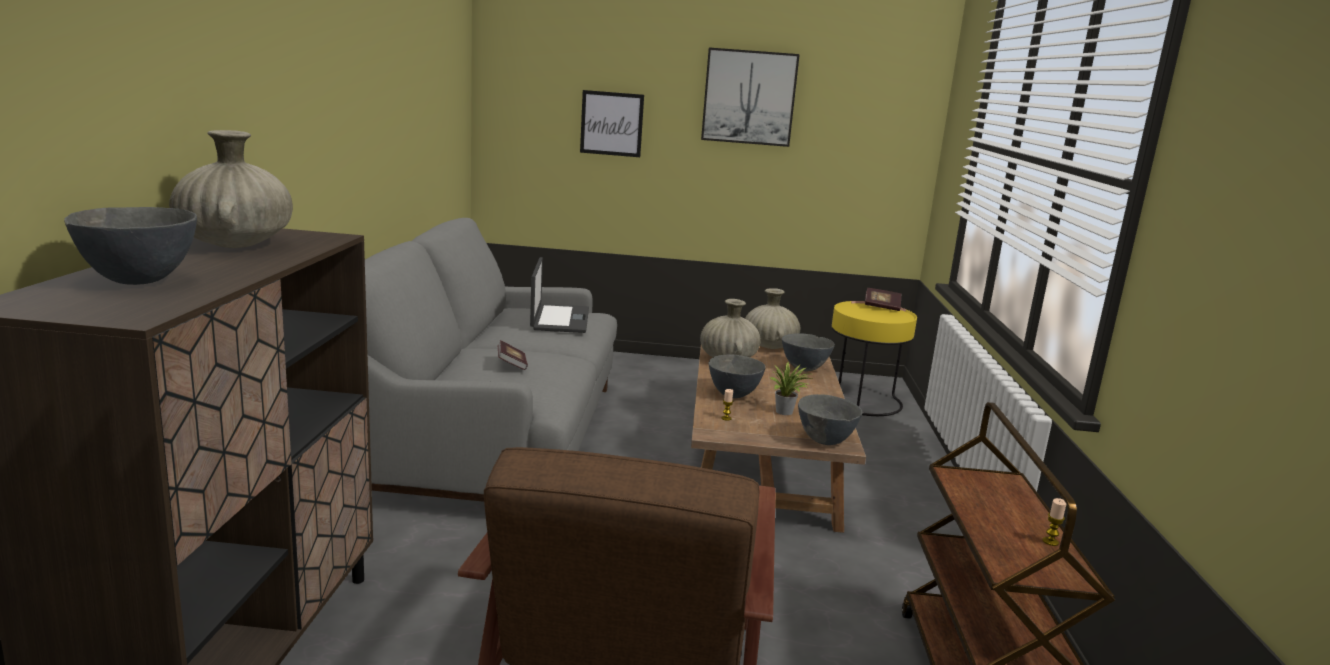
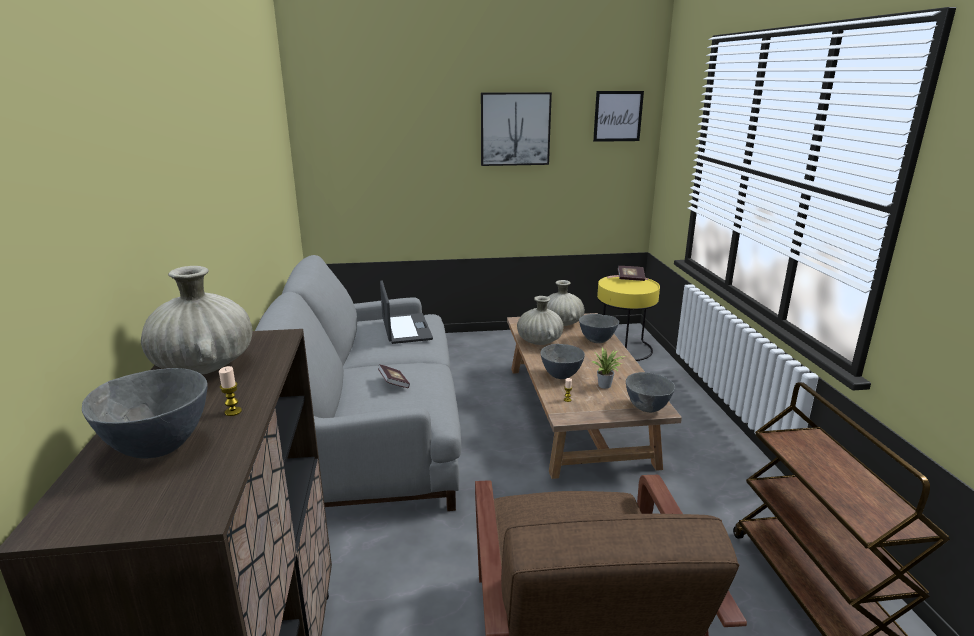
camera: 10 degrees left, 5 degrees up
(611, 123) = (409, 159): picture -> picture (618, 116)
(1050, 542) = (877, 491): candle -> candle (233, 411)

